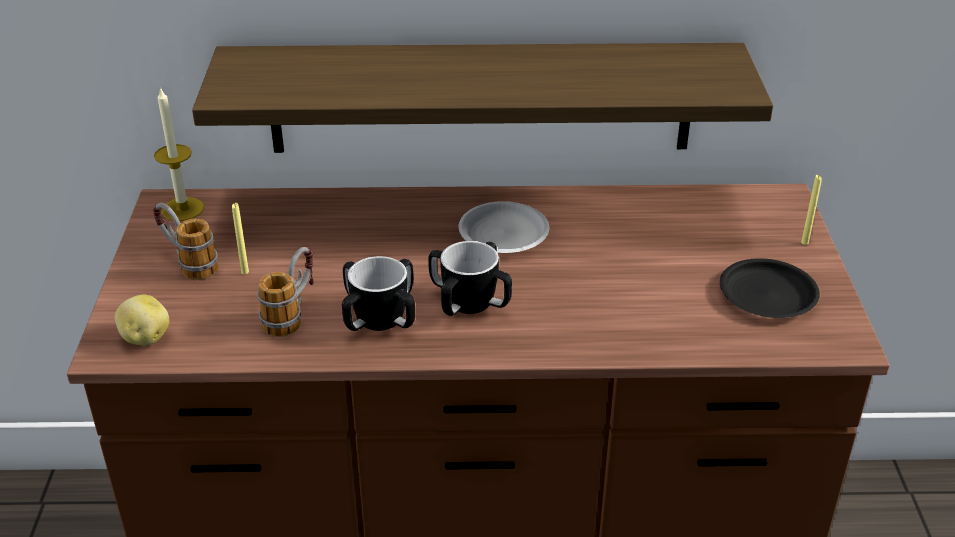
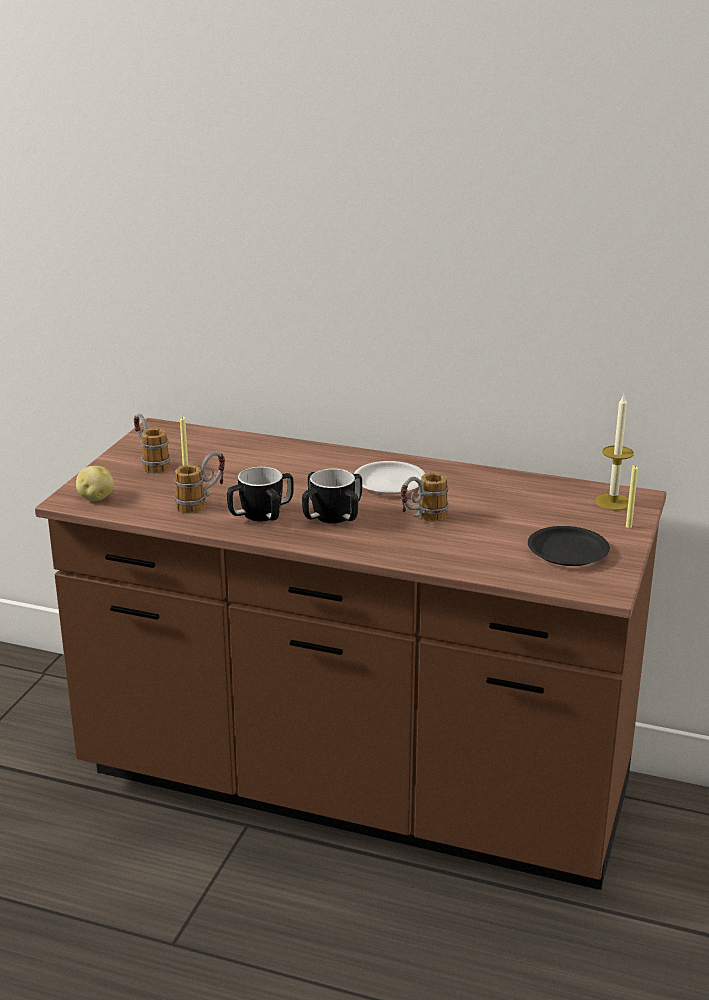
camera: 20 degrees right, 10 degrees down
(183, 209) = (167, 432): candle -> candle (613, 502)
(480, 98) = (400, 379): shelf -> none
(577, 282) = (422, 519): none -> mug

